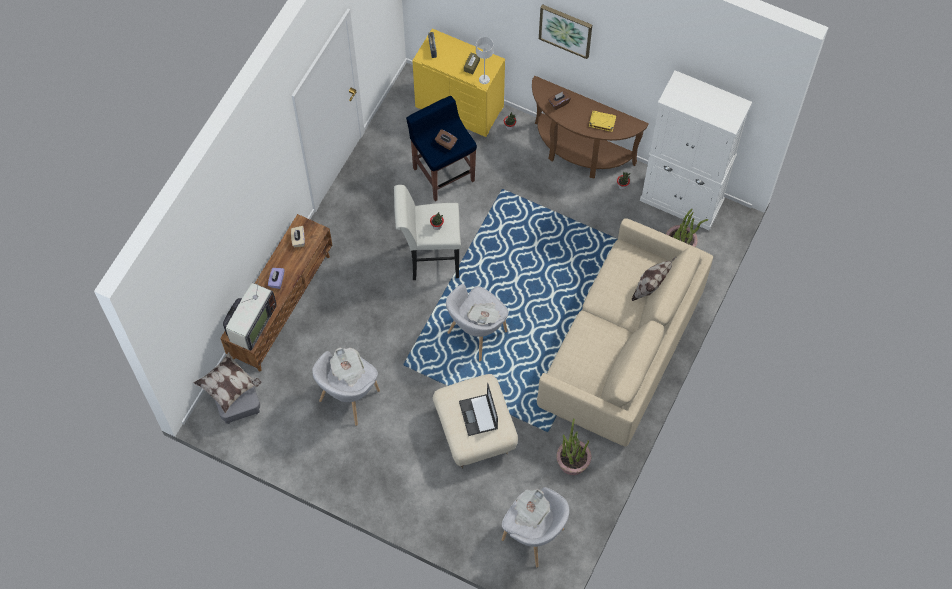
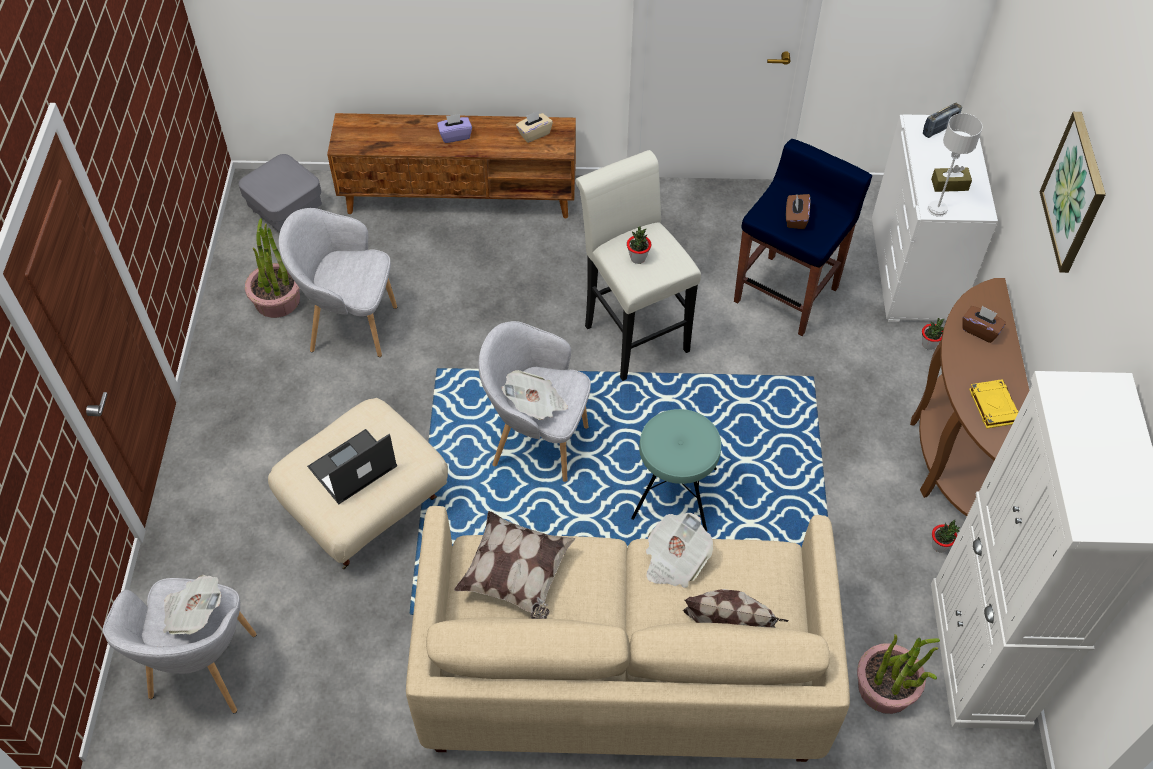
camera: 65 degrees right, 10 degrees down
(229, 386) = (286, 170): pillow -> pillow (516, 576)
(250, 324) = (371, 135): television -> none
(348, 370) = (354, 270): newspaper -> newspaper (674, 560)
(460, 106) = (914, 270): yellow dresser -> white dresser
(538, 285) = (674, 493): none -> turquoise stool
(572, 461) = (371, 675): potted plant -> potted plant (278, 299)

